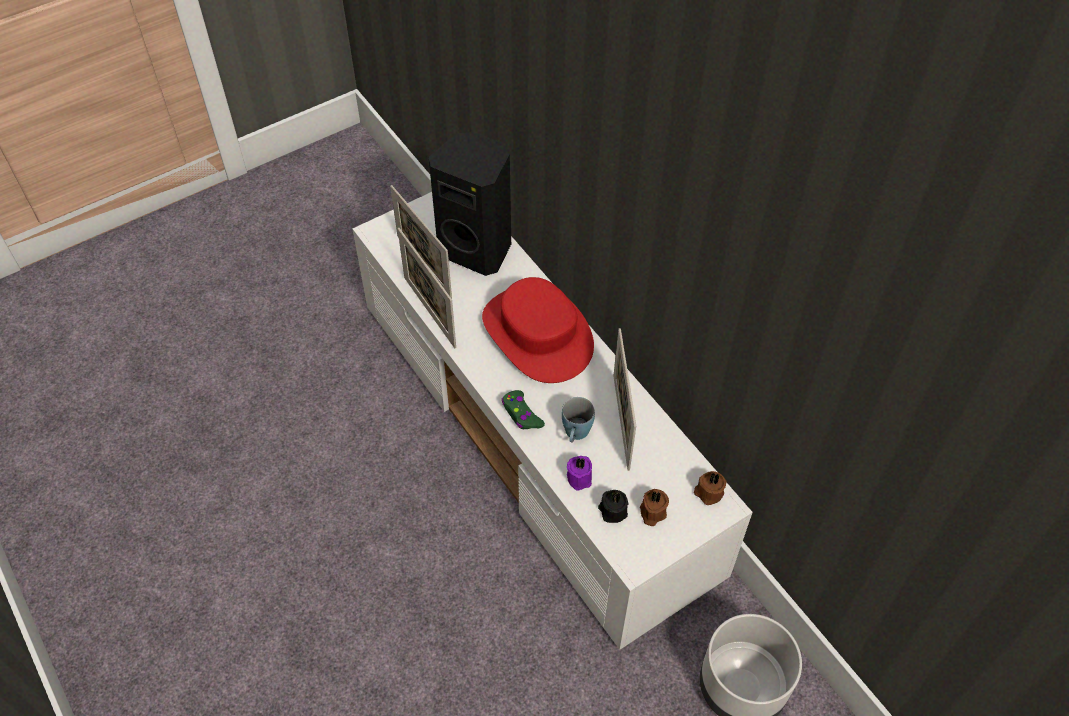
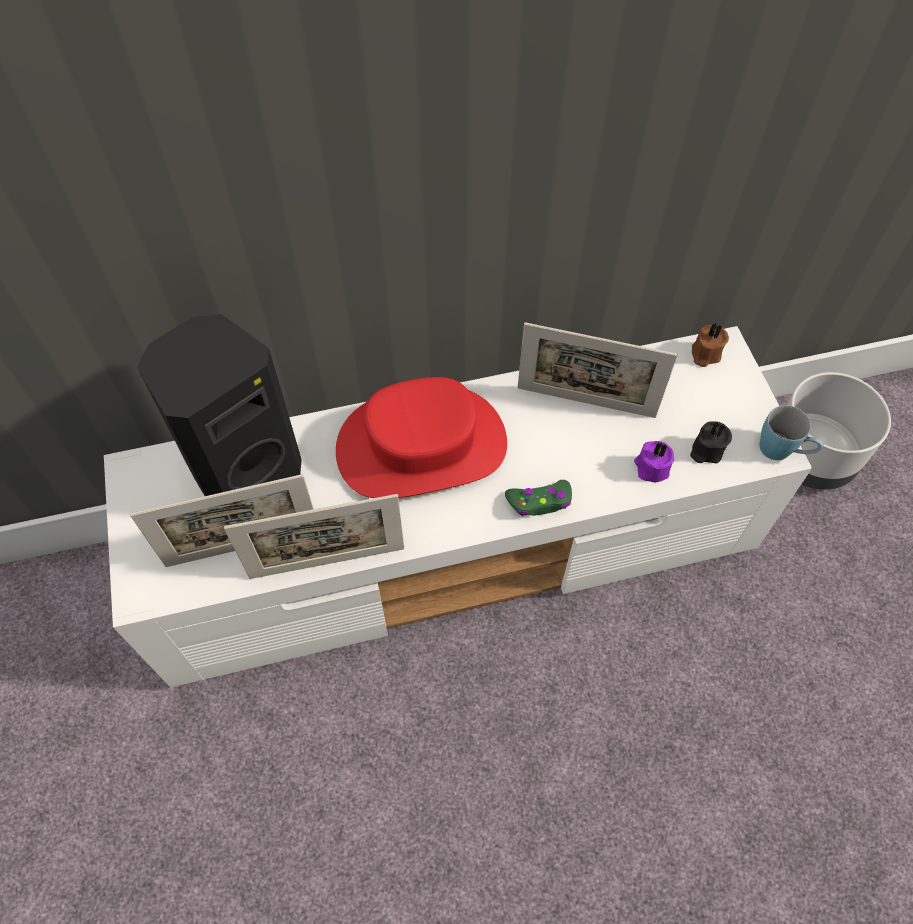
camera: 70 degrees left, 5 degrees up
(575, 435) = (589, 453): blue mug -> blue mug (782, 451)
(652, 513) = (717, 414): brown candle -> none

